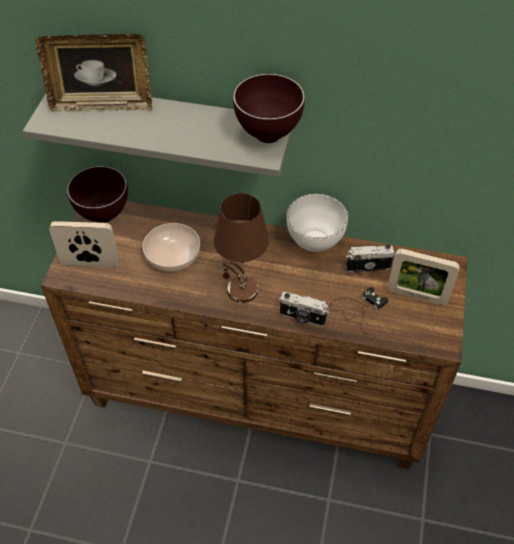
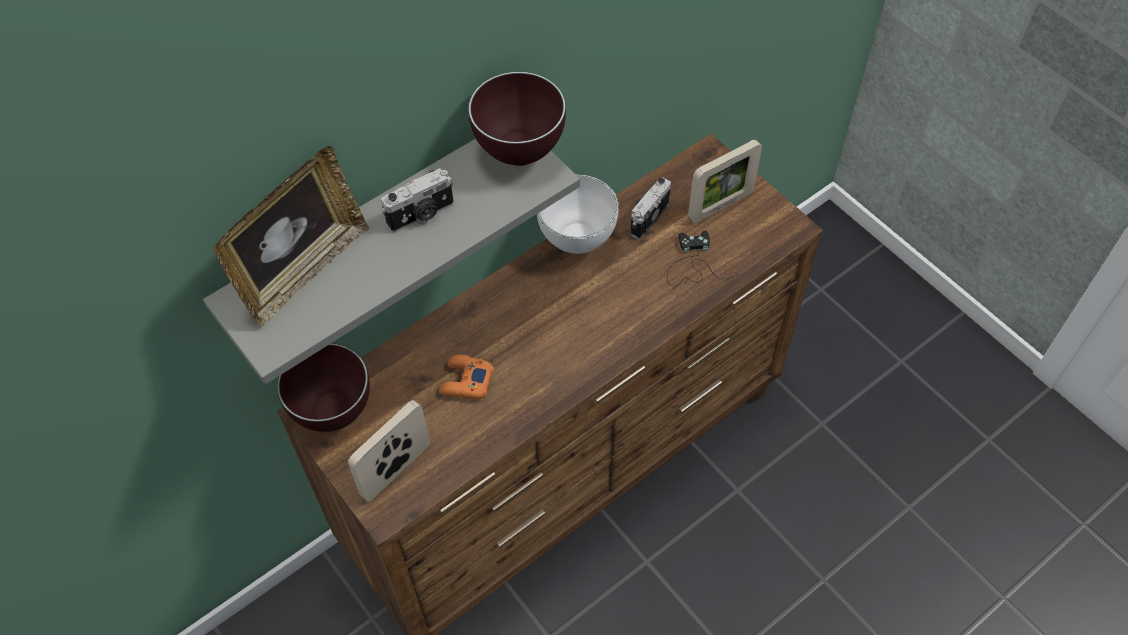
camera: 50 degrees left, 5 degrees up
(172, 256) = (466, 381): bowl -> orange game controller
(241, 290) = (577, 347): brown table lamp -> none
(302, 318) = (661, 318): camera -> camera (421, 215)

